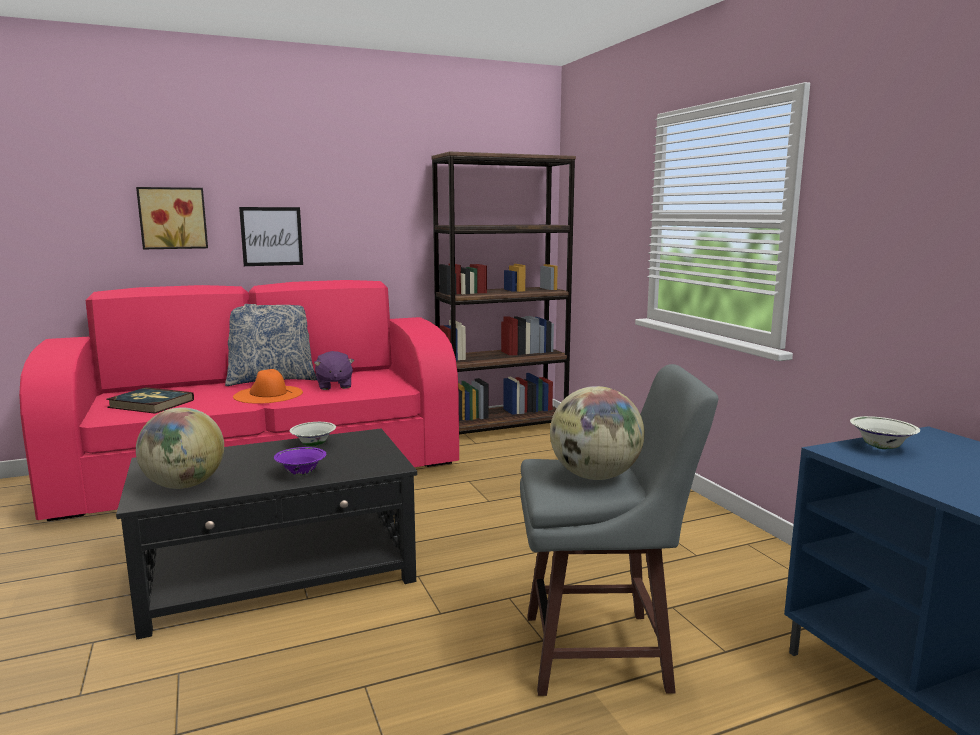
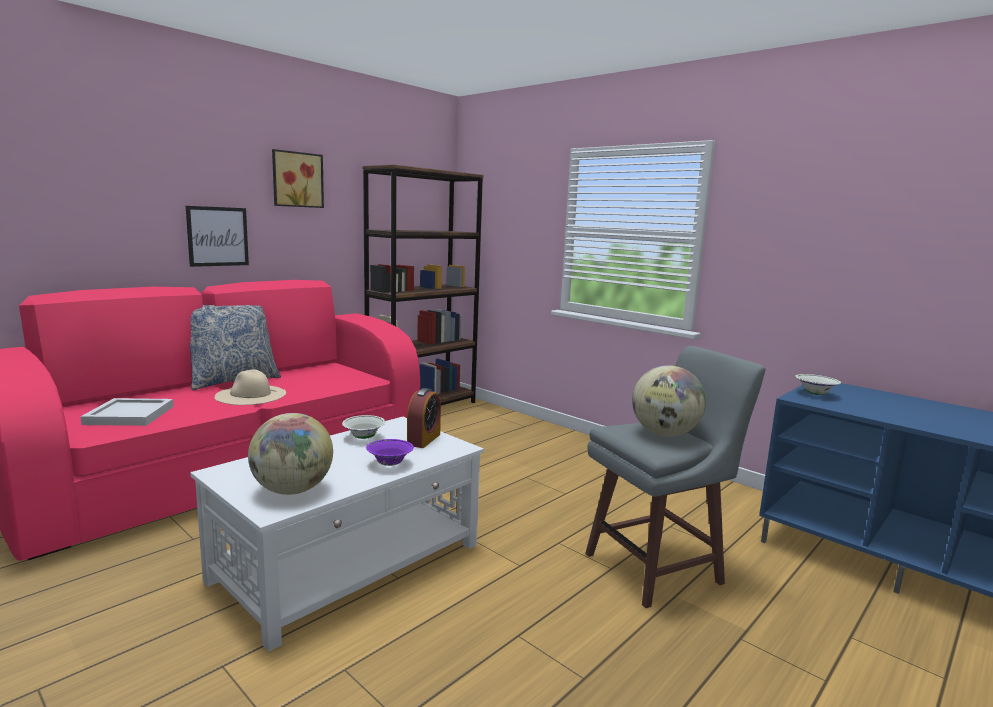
camera: 25 degrees left, 0 degrees up
(151, 404) = (130, 415): book -> white tray
(173, 218) = (114, 215): picture -> picture (296, 179)
(268, 394) = (250, 395): orange hat -> beige hat
(280, 573) = (350, 562): black coffee table -> white coffee table
(334, 386) = (306, 381): purple plush toy -> none
(368, 454) = (424, 439): none -> alarm clock

